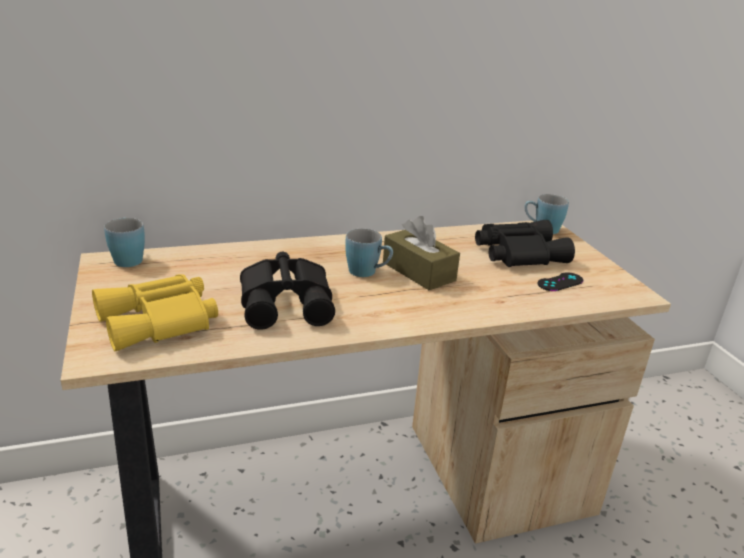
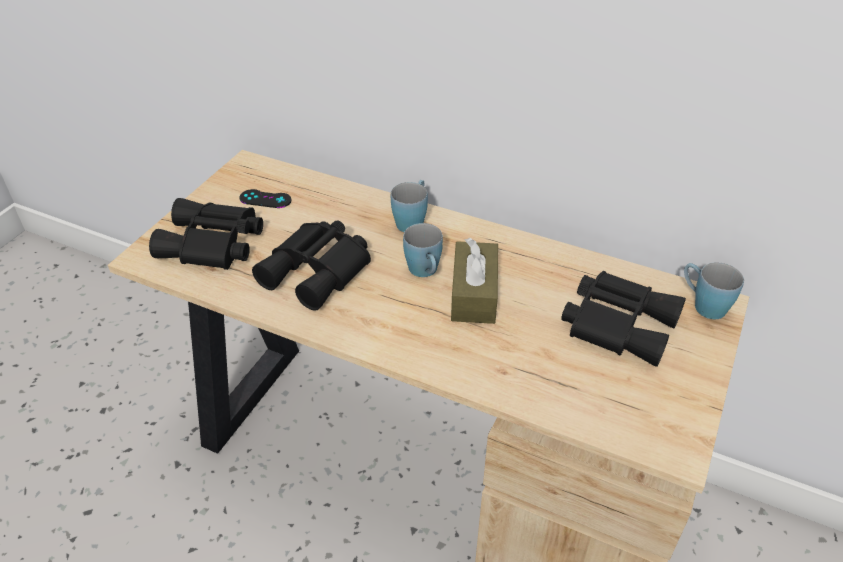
camera: 45 degrees right, 15 degrees up
(128, 258) = (265, 168): blue mug -> blue mug (412, 220)
(160, 322) = (212, 245): yellow binoculars -> black binoculars
(560, 282) = (606, 384): black game controller -> black game controller (265, 199)

